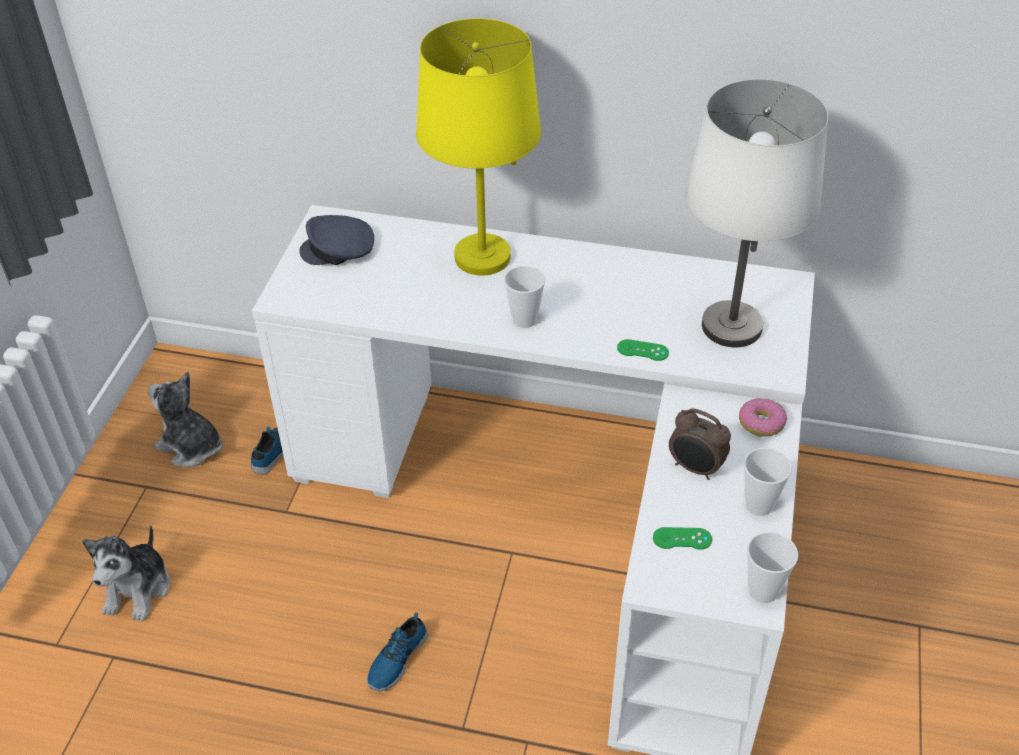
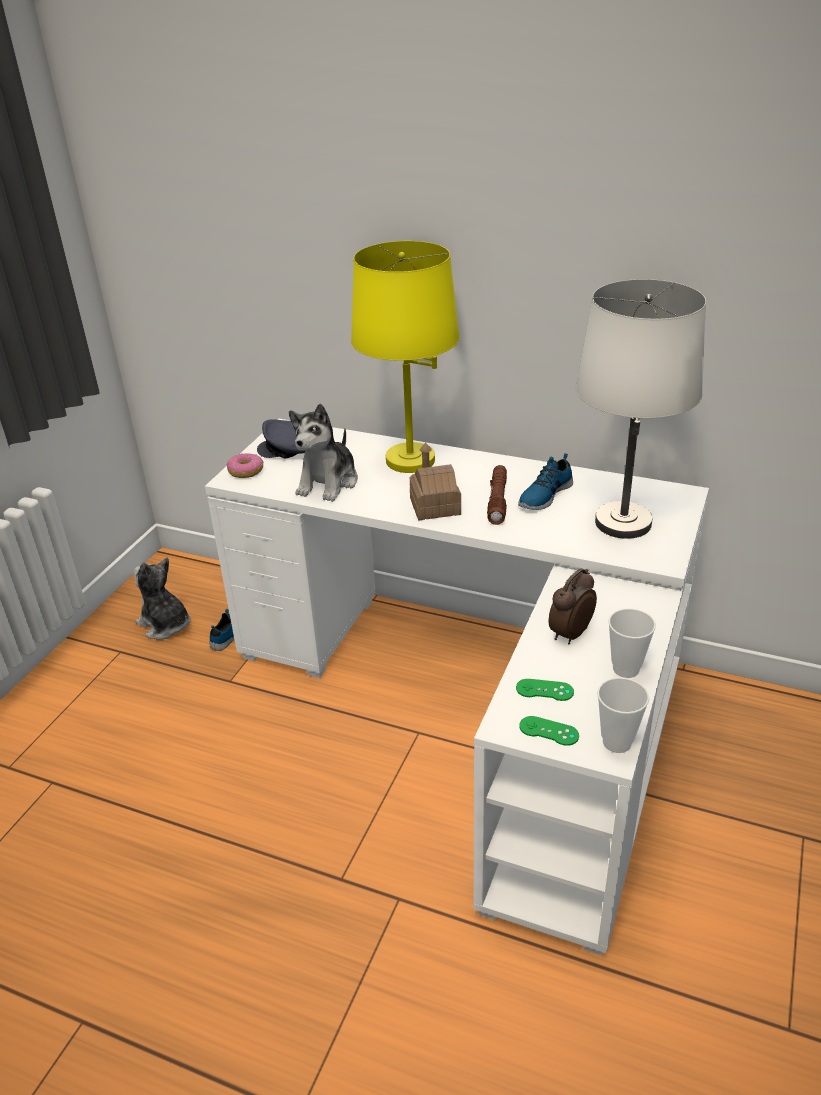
camera: 10 degrees right, 10 degrees down
(138, 589) = (89, 730): plush toy -> plush toy (328, 482)
(396, 659) = (294, 811): shoe -> shoe (544, 495)
(524, 320) = (435, 506): cup -> toy house
(592, 306) = (498, 500): none -> brown flashlight
(642, 350) = (536, 535): green game controller -> green game controller (549, 731)
(695, 468) = (569, 634): alarm clock -> alarm clock turned 90 degrees clockwise
(761, 423) = (640, 602): donut -> donut (246, 471)

